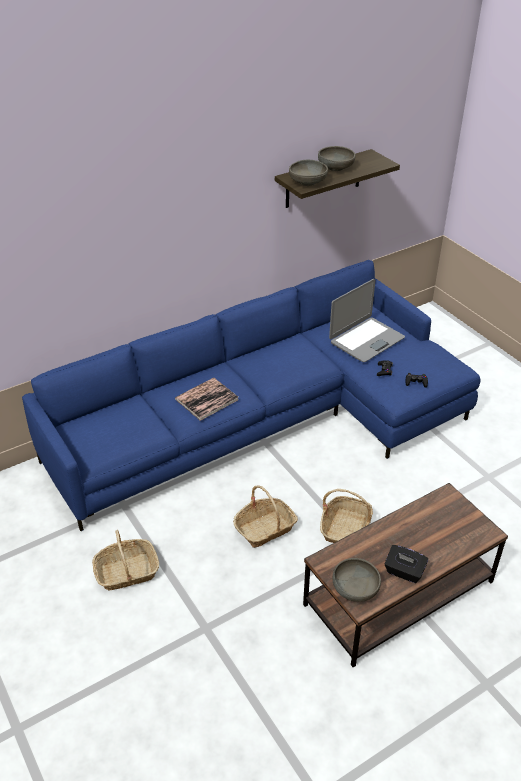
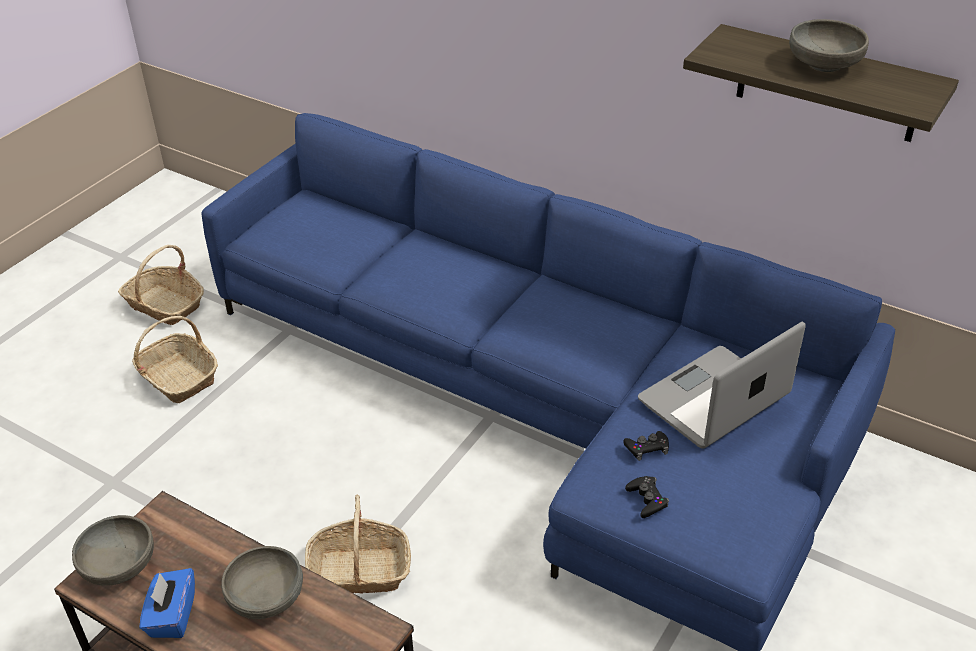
camera: 65 degrees right, 0 degrees up
(206, 399) = (426, 281): book -> none
(265, 528) = (312, 478): basket -> basket (165, 305)
(308, 182) = (732, 54): grey bowl -> grey bowl (266, 597)
(366, 340) = (714, 400): laptop -> laptop turned 120 degrees clockwise
(404, 572) = (172, 616): black tissue box -> blue tissue box

